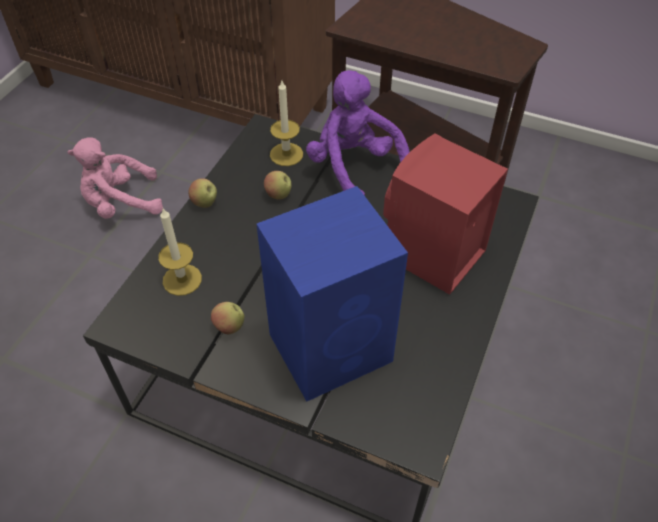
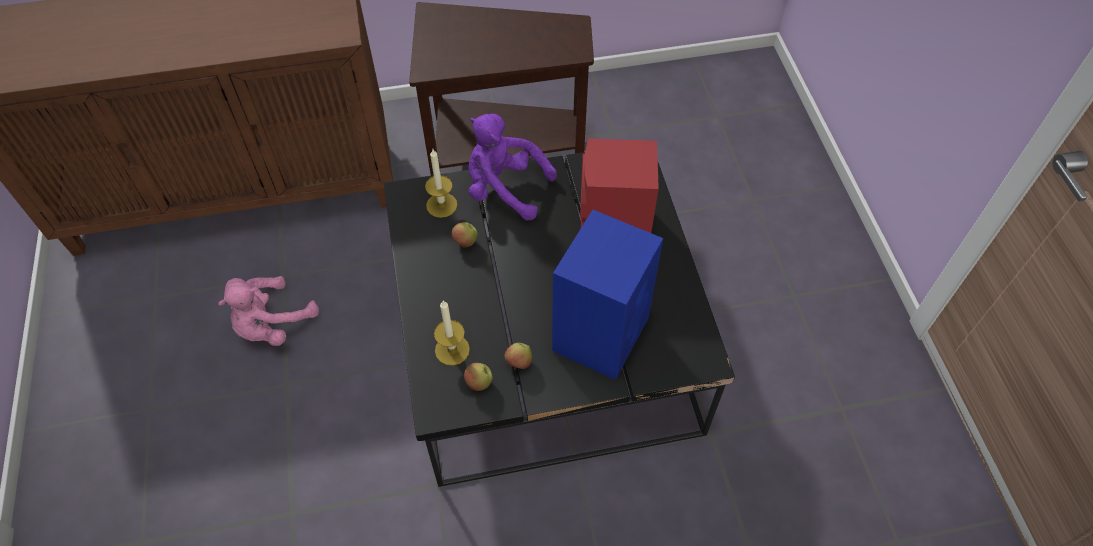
camera: 35 degrees left, 5 degrees up
(205, 203) = (413, 280): apple -> apple (479, 383)

